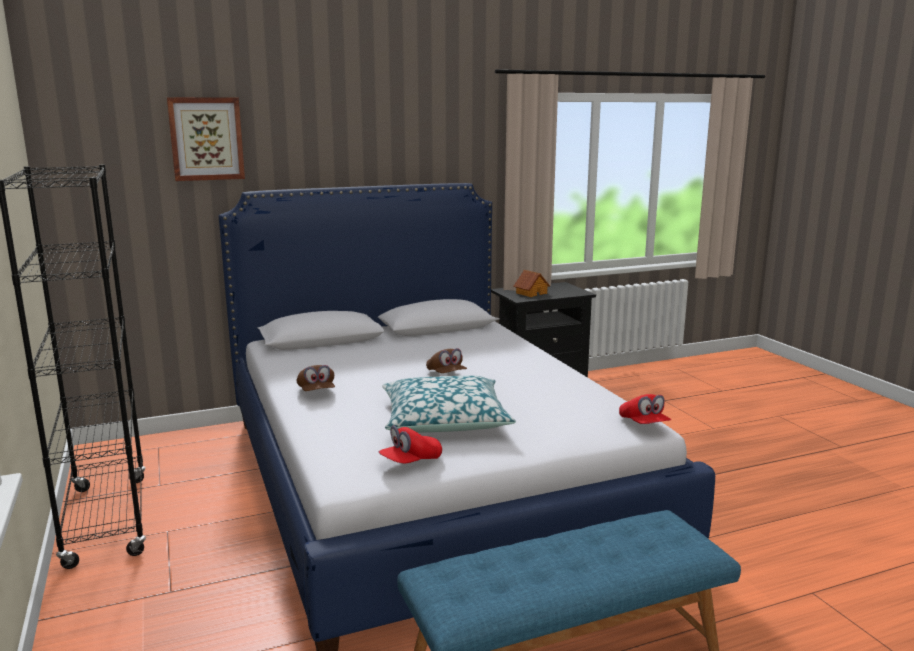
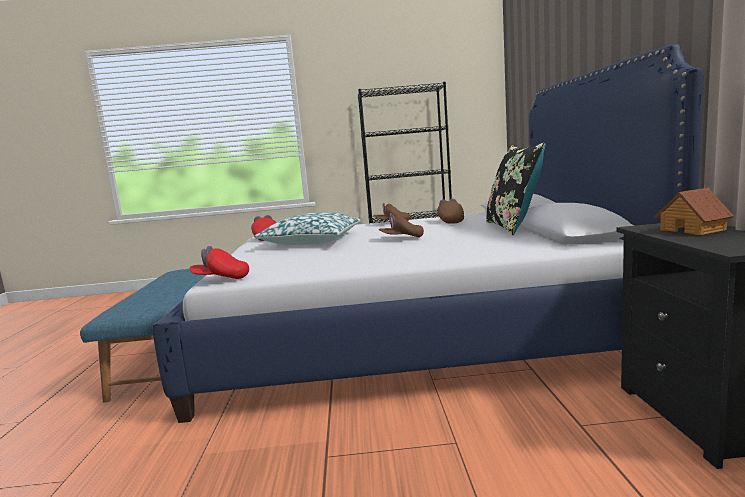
camera: 110 degrees right, 5 degrees down
(206, 139) = (542, 51): picture -> none
(331, 364) = (450, 221): none -> brown cap
(394, 340) = (513, 227): none -> black pillow

